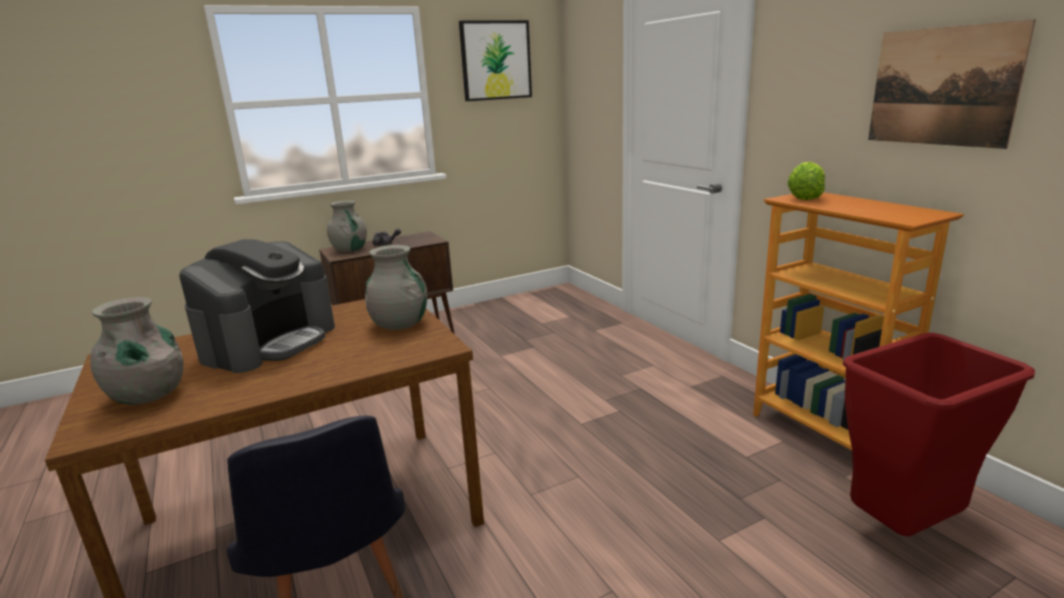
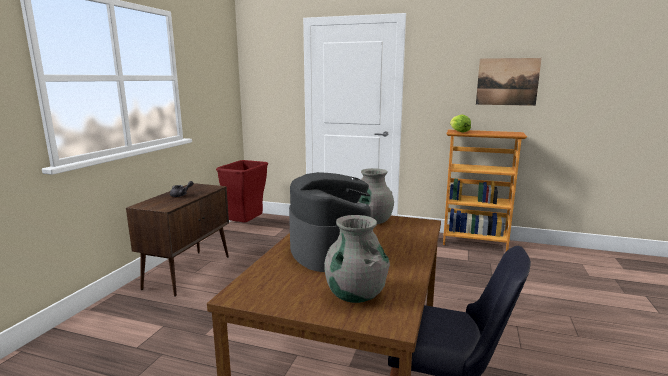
camera: 45 degrees left, 5 degrees down
(350, 249) = (160, 203): grey vase -> none
(496, 60) = (210, 57): picture -> none
(902, 527) = (541, 263): red trash can -> red trash can (246, 226)

